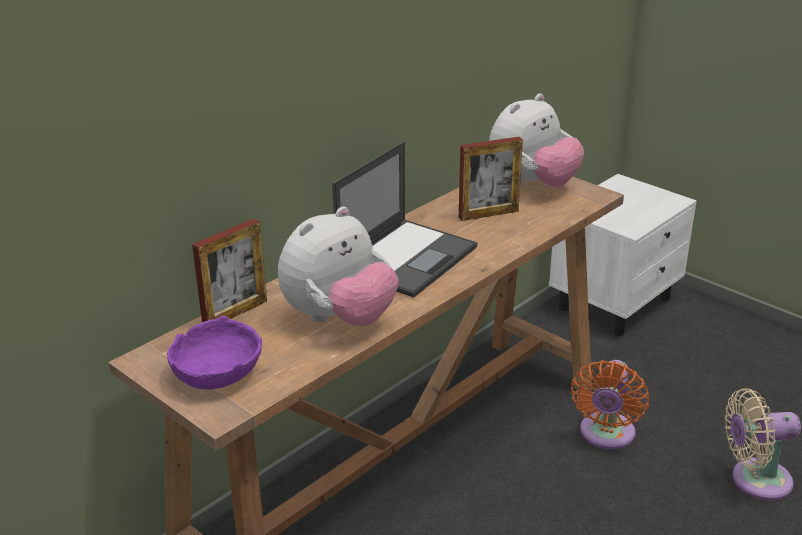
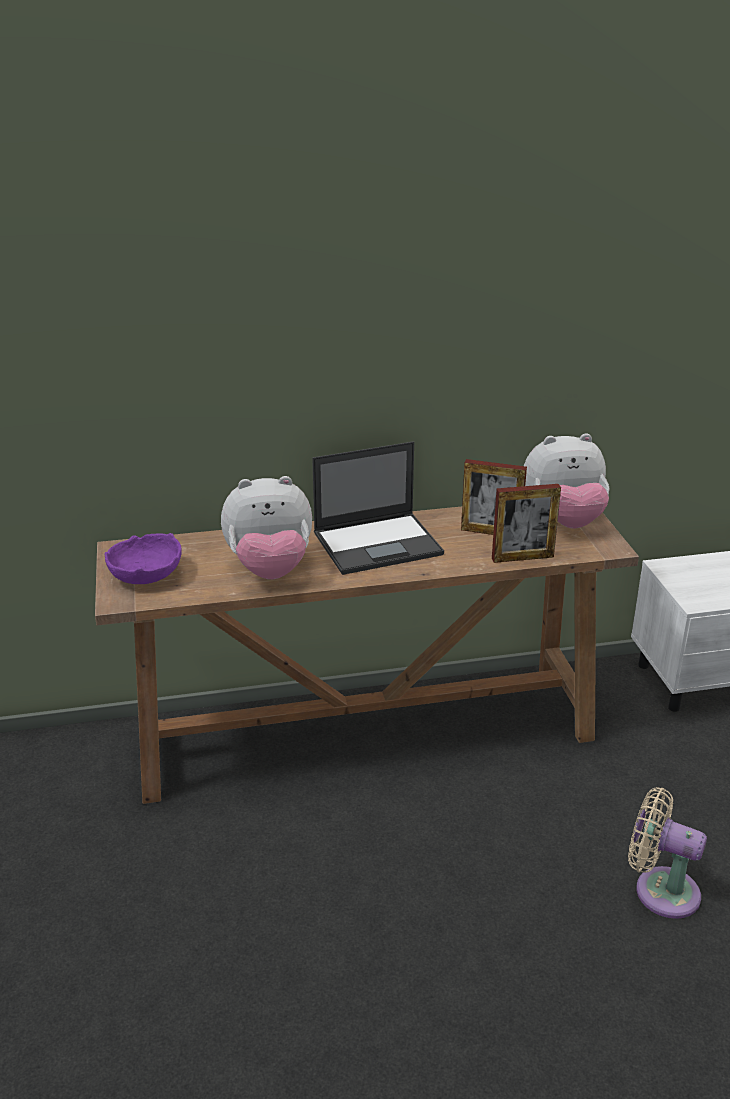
camera: 35 degrees right, 0 degrees up
(235, 313) = (209, 539): picture frame -> picture frame (522, 557)
(606, 435) = (560, 787): orange fan -> none

